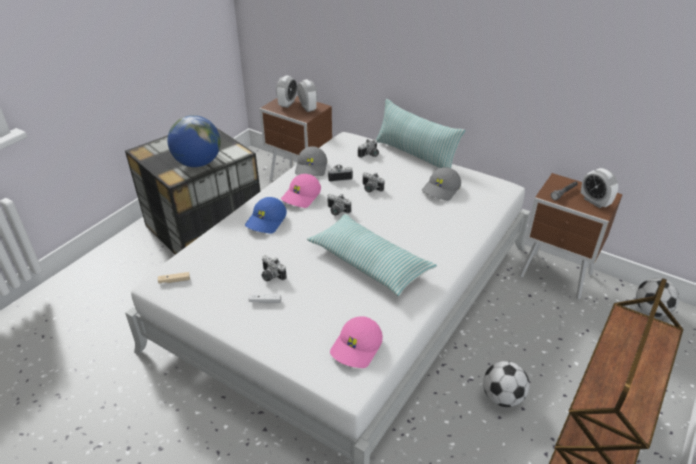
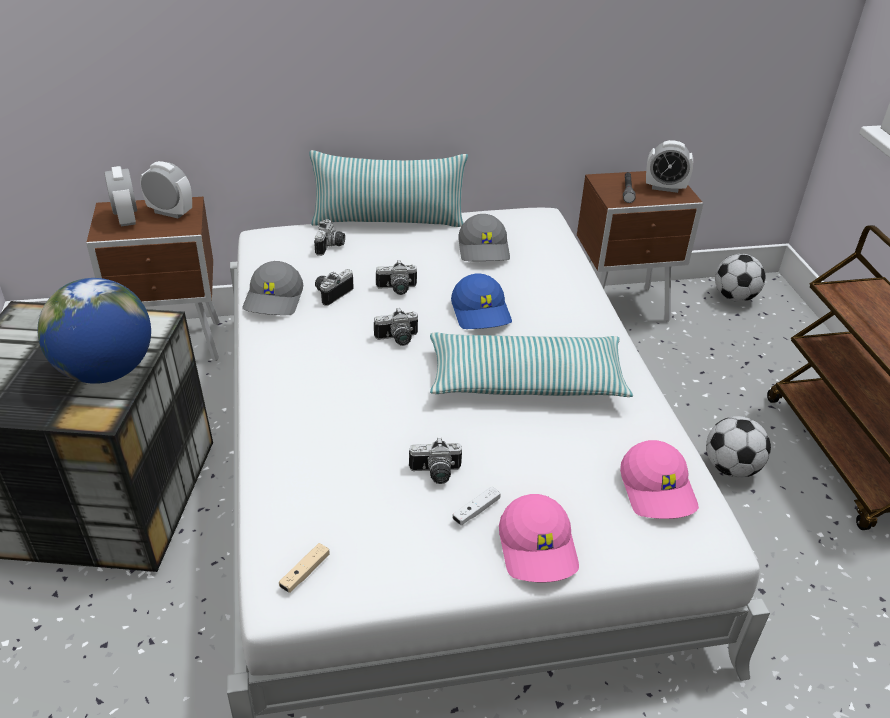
camera: 45 degrees left, 0 degrees up
(266, 221) = (321, 404): blue cap -> blue cap (482, 312)
(301, 196) = (321, 344): pink cap -> pink cap (539, 548)
(312, 168) = (275, 299): grey cap -> grey cap turned 45 degrees clockwise

